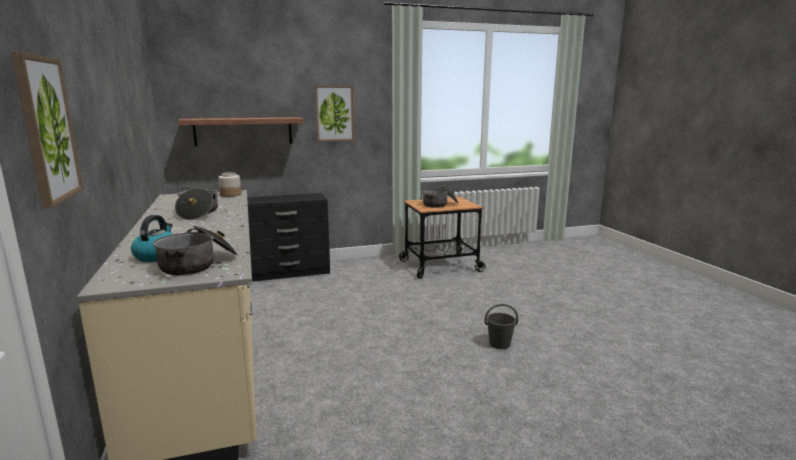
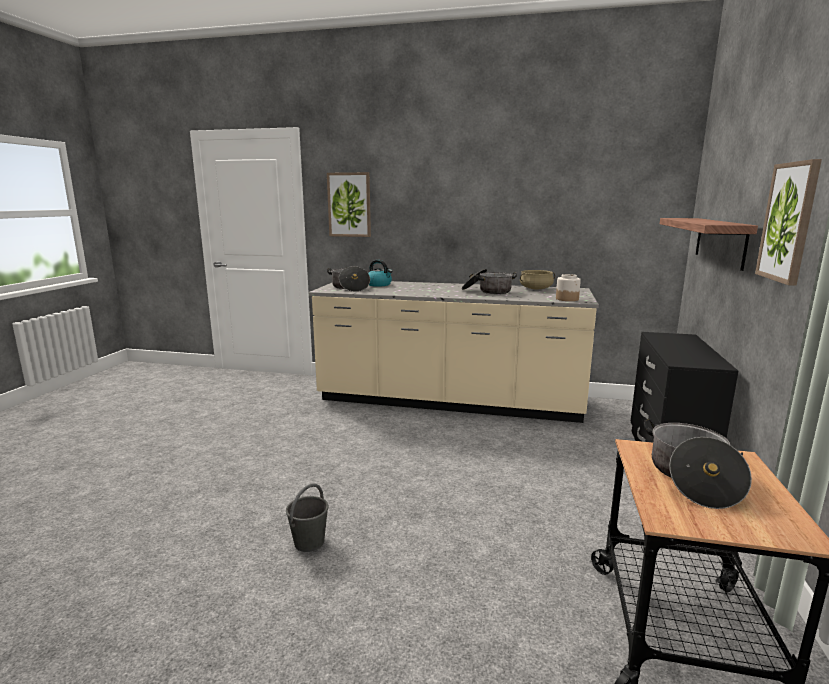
camera: 120 degrees right, 0 degrees up
(173, 203) = (536, 289): none -> beige cooking pot

